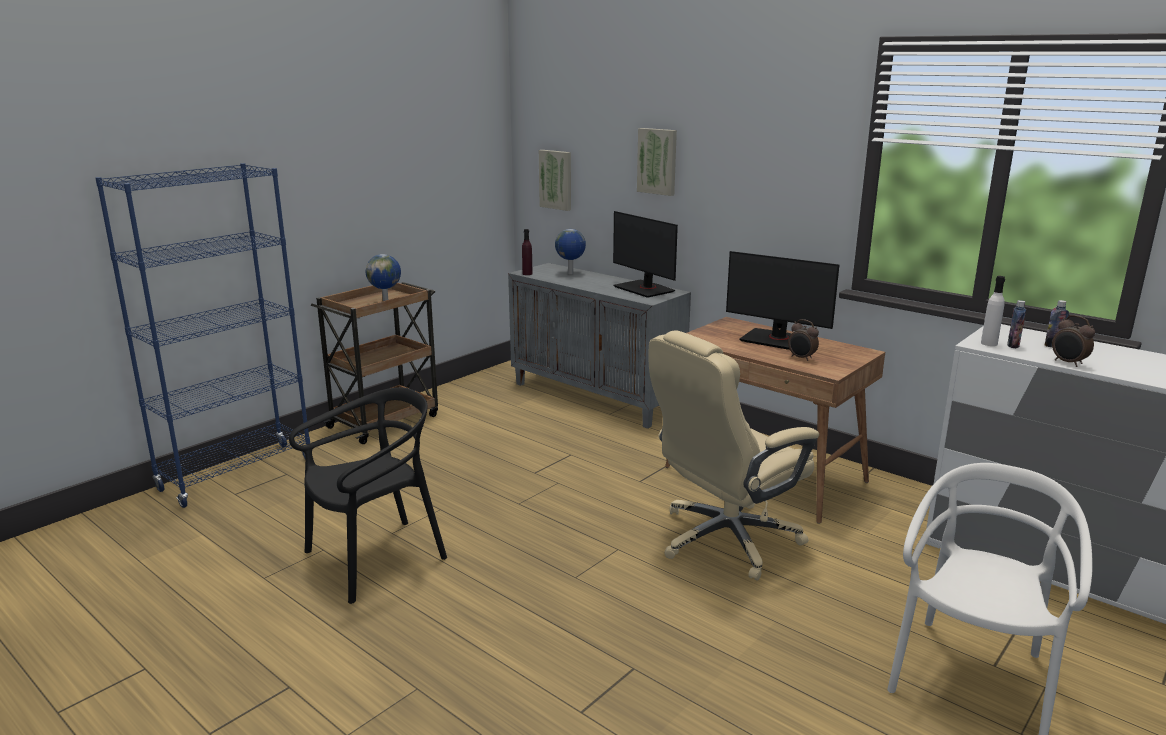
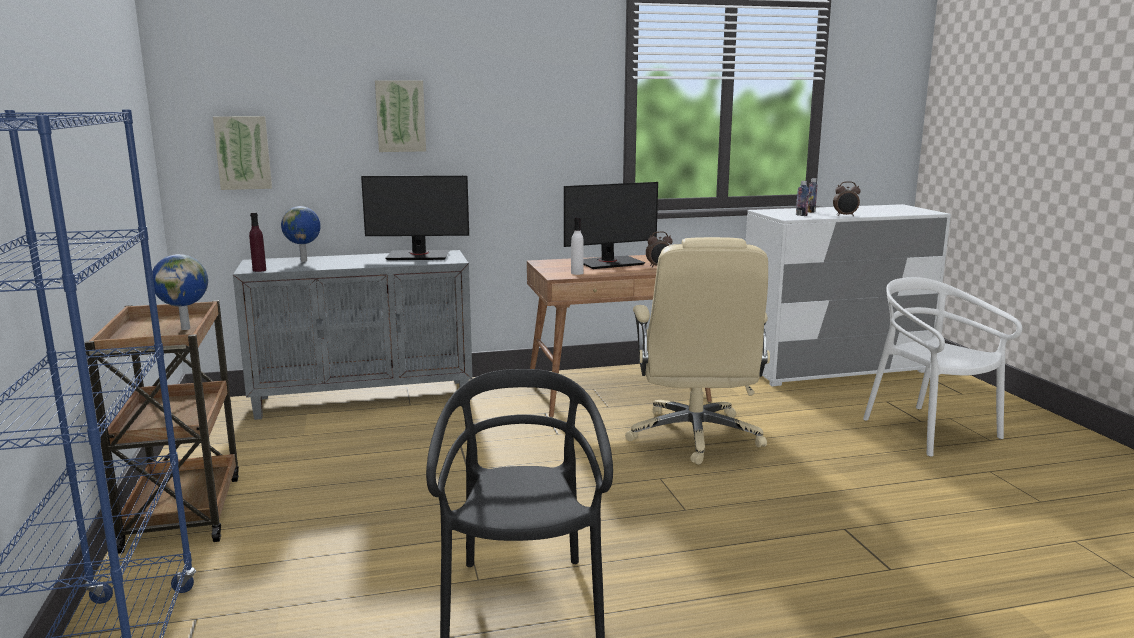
camera: 55 degrees left, 5 degrees down
(989, 343) = (791, 216): white bottle -> white bottle (577, 273)

